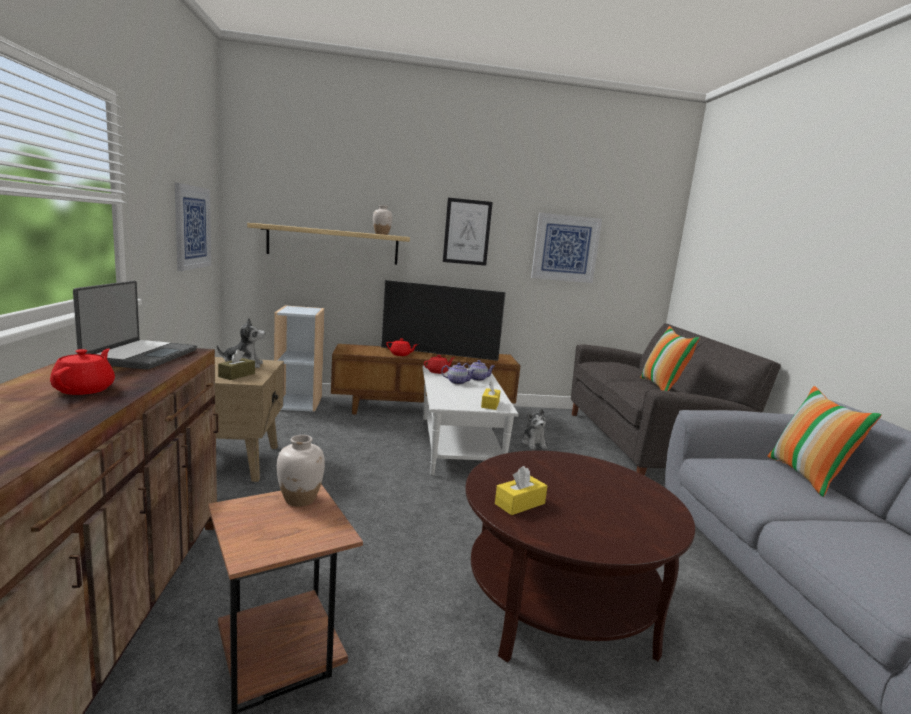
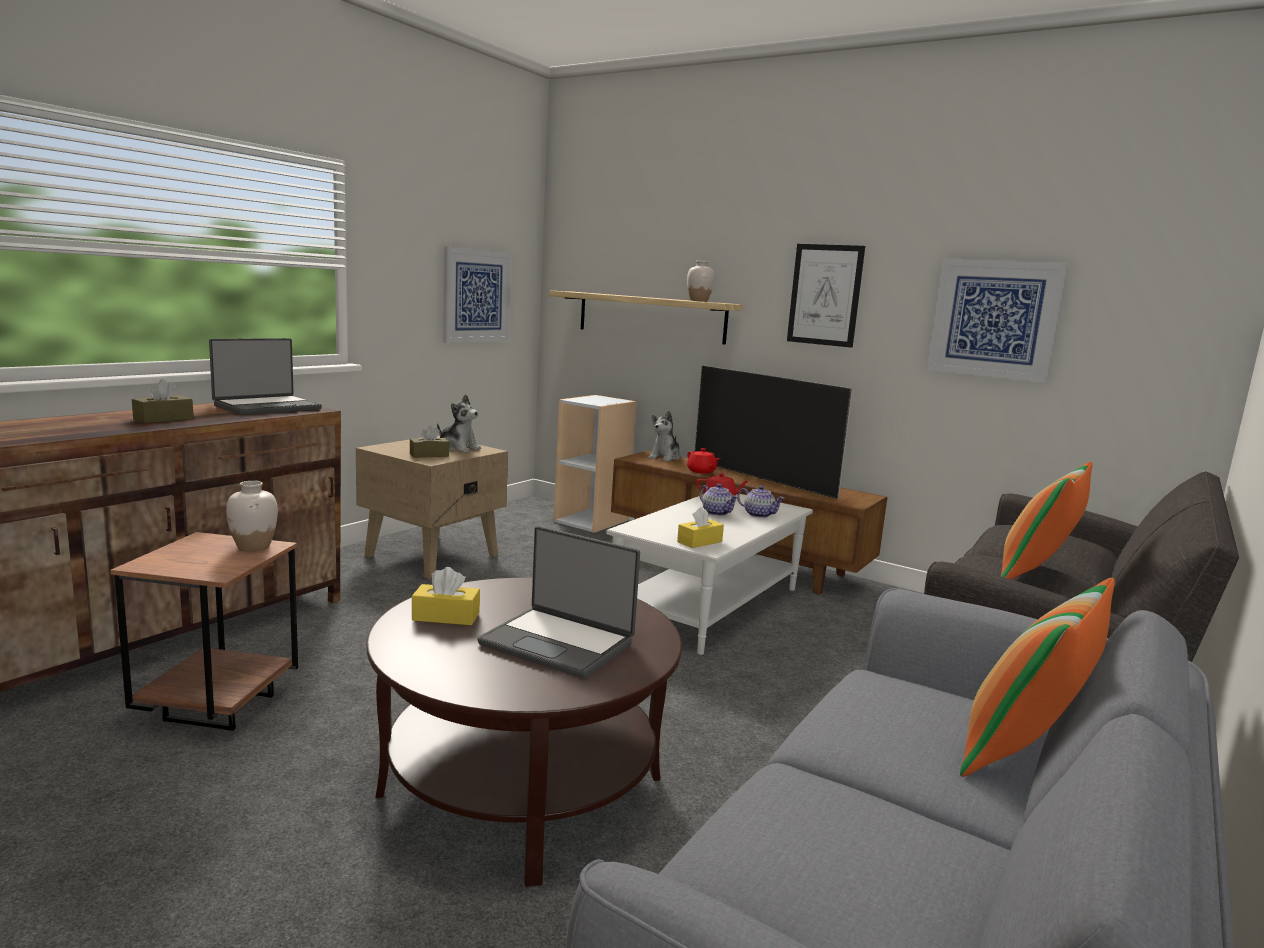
camera: 40 degrees right, 0 degrees up
(85, 389) = (163, 419): red teapot -> brown tissue box
(533, 443) = (830, 635): plush toy -> plush toy (665, 457)
(603, 496) = (558, 643): none -> laptop

